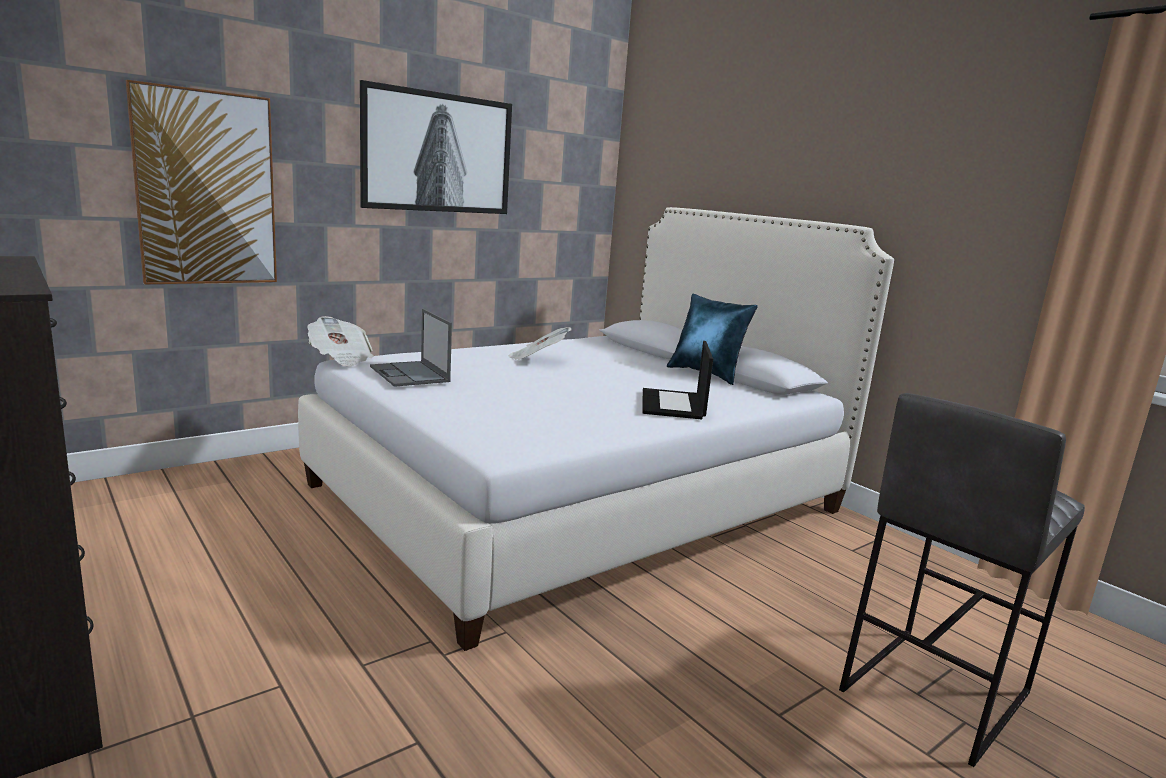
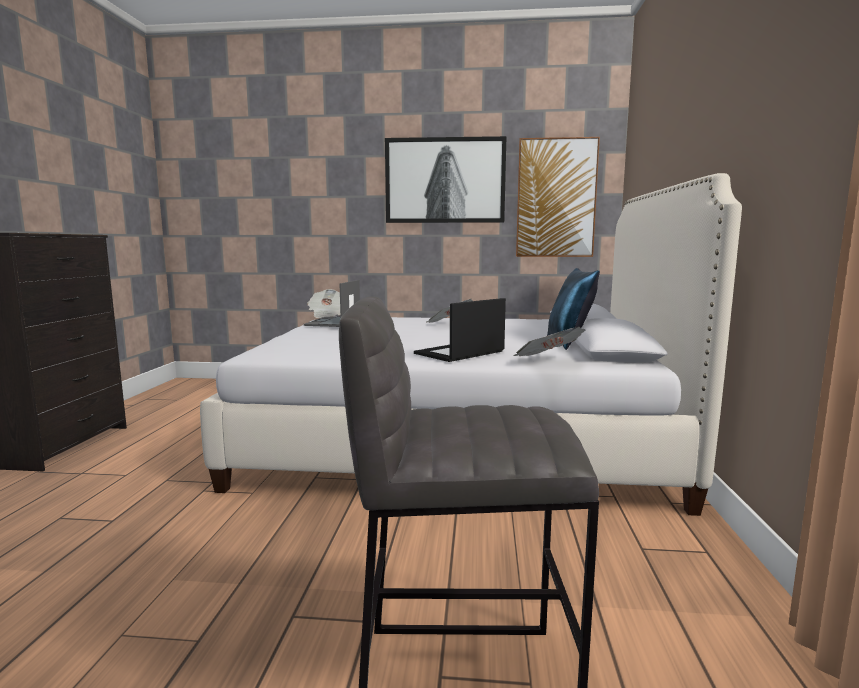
camera: 45 degrees right, 5 degrees down
(206, 189) = (296, 216): picture -> picture (556, 198)
(757, 403) = (547, 361): none -> newspaper

